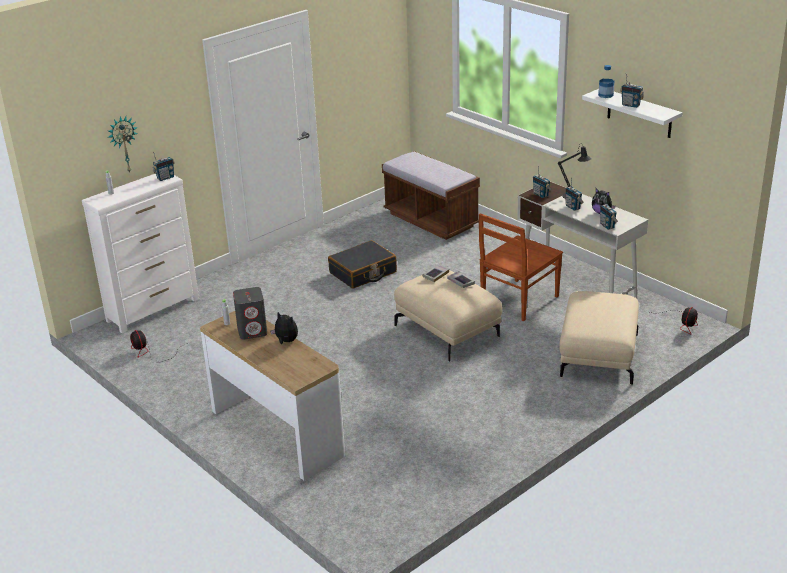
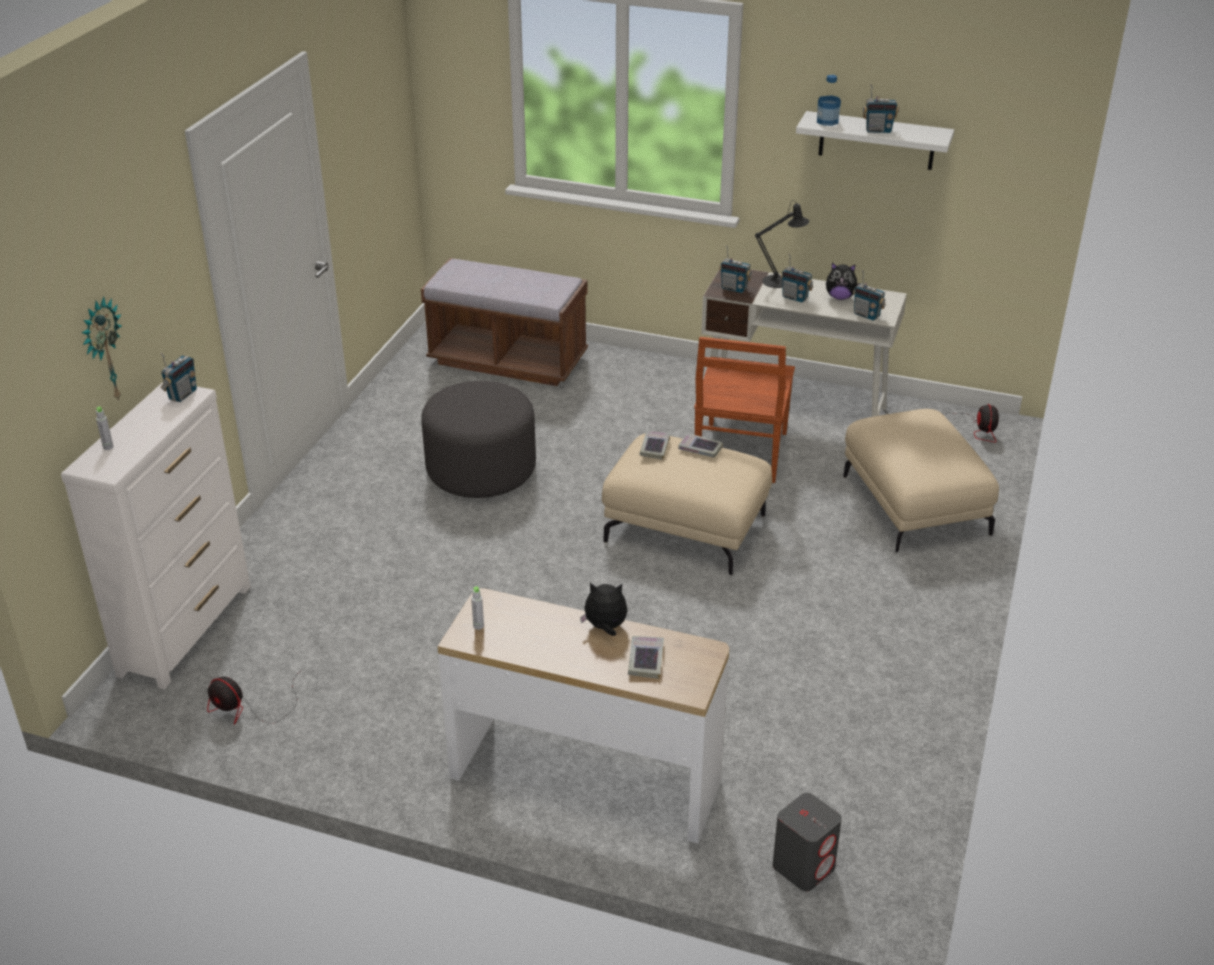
camera: 30 degrees left, 5 degrees up
(252, 331) = (534, 626): grey speaker -> grey speaker (804, 866)
(289, 361) = (645, 660): none -> book
(363, 273) = (481, 470): black suitcase -> grey ottoman

